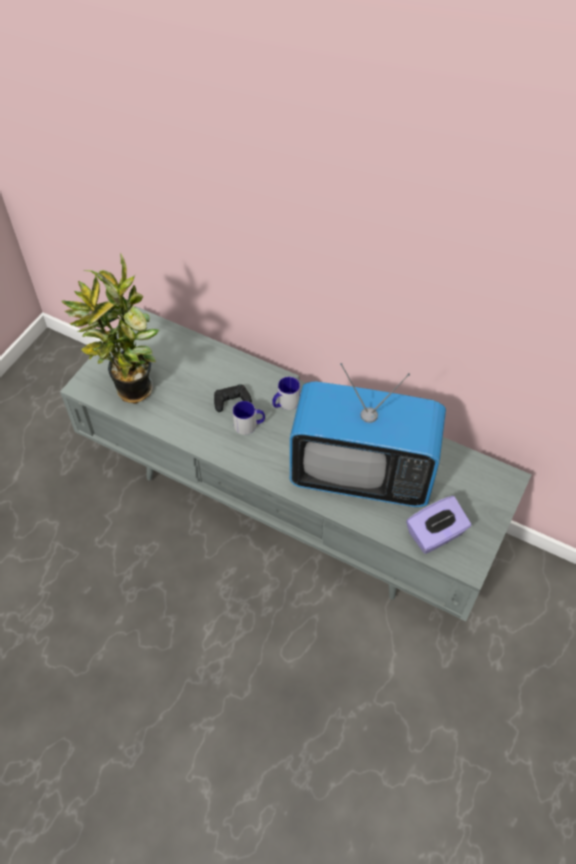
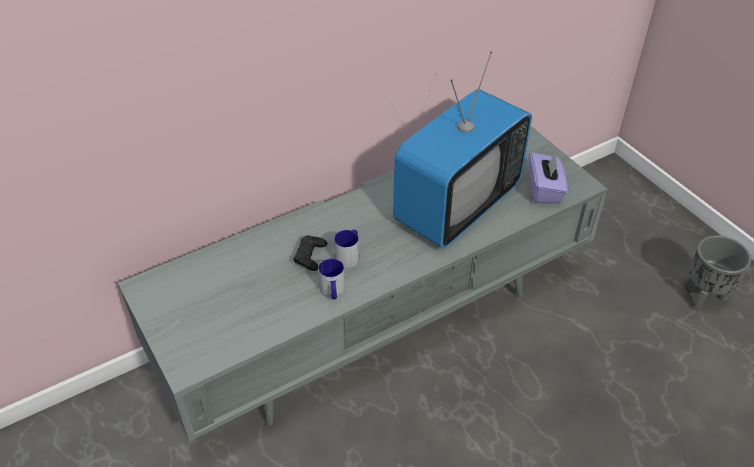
camera: 60 degrees left, 10 degrees down
(131, 392) = (231, 329): potted plant -> none
(285, 403) = (344, 221): mug -> mug (332, 291)
(513, 776) = (704, 297): none -> grey planter

